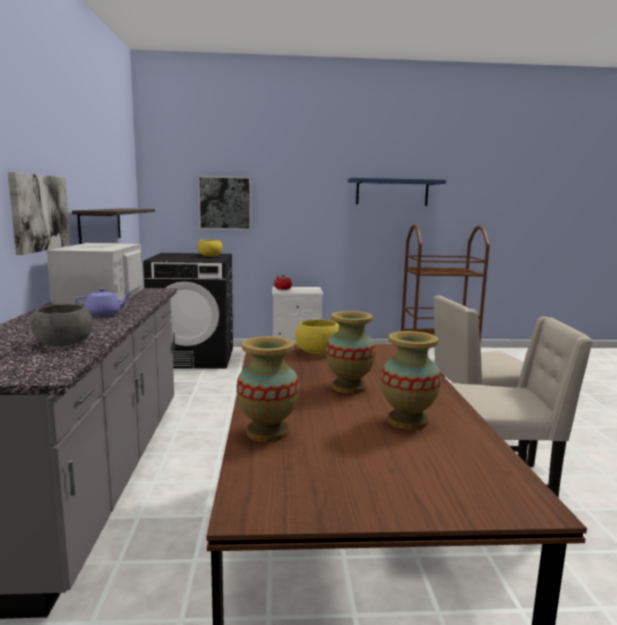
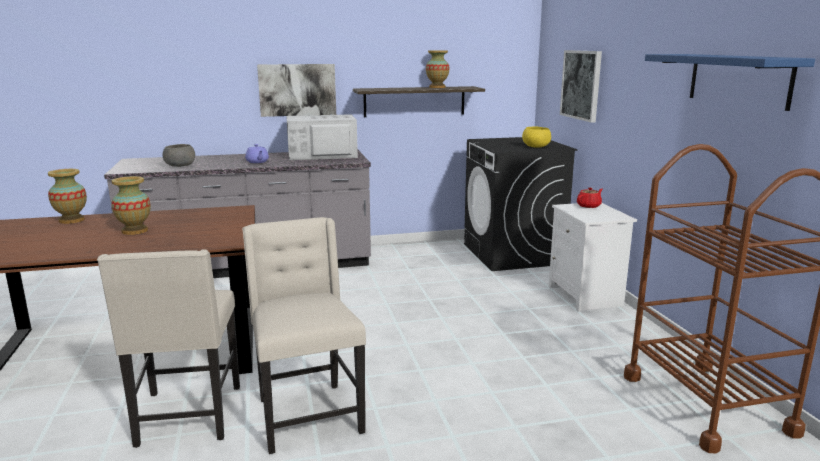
camera: 80 degrees right, 5 degrees up
(318, 351) = (228, 221): yellow bowl -> none
(407, 421) = (63, 244): vase -> vase (437, 87)

